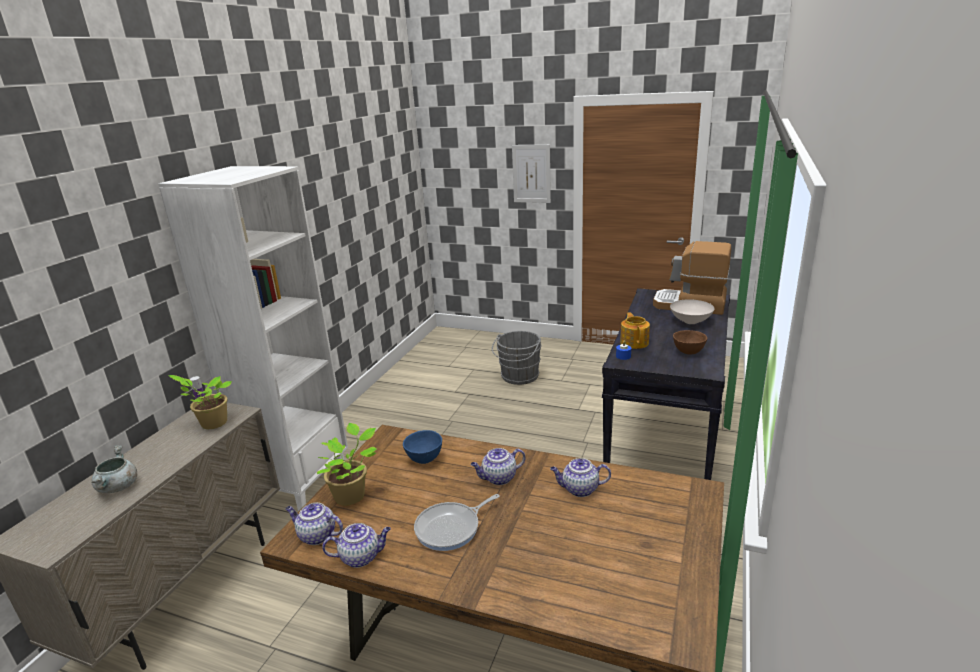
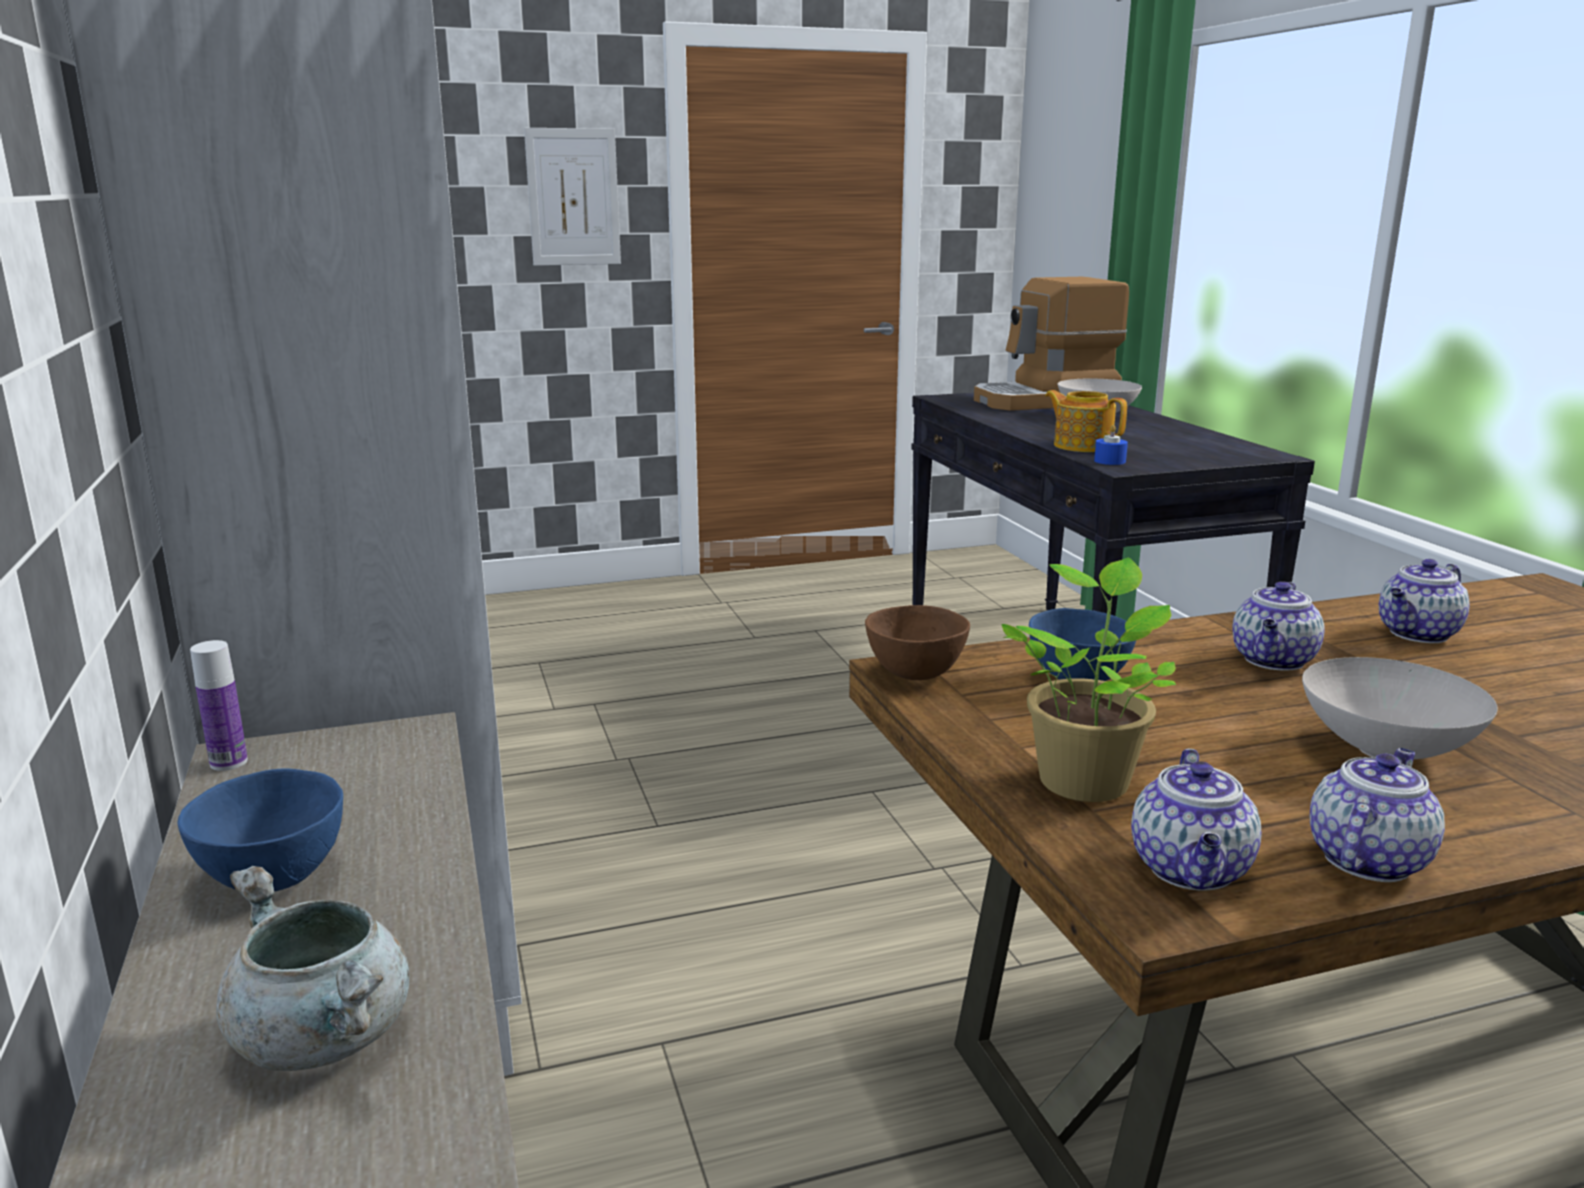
camera: 40 degrees left, 5 degrees down
(165, 444) = (273, 876): none -> blue bowl
(212, 423) = (356, 781): potted plant -> none
(316, 536) = (1192, 871): teapot -> teapot turned 60 degrees counterclockwise
(451, 528) = (1389, 750): frying pan -> white bowl
(518, 377) = (661, 651): grey bucket -> none
(688, 352) = (1185, 442): brown bowl -> brown bowl (914, 674)

